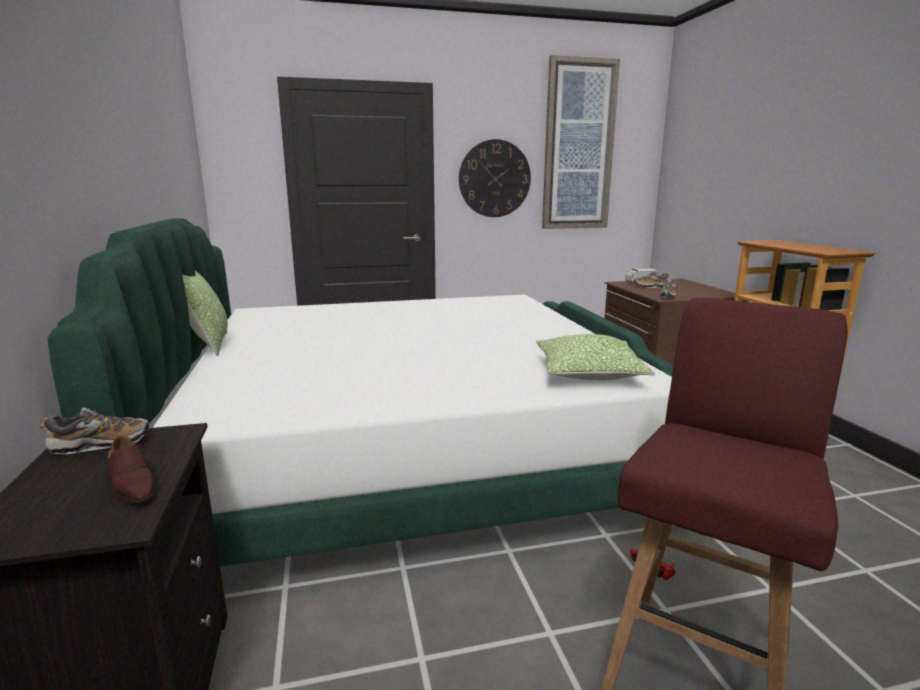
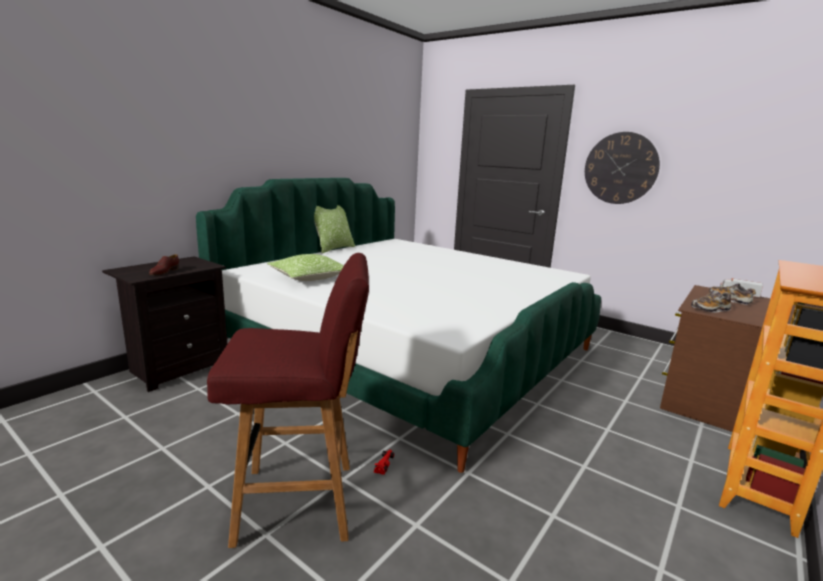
camera: 50 degrees right, 0 degrees up
(100, 444) = (192, 261): shoe -> none
(578, 146) = (725, 139): picture -> none
(588, 373) = (433, 318): pillow -> pillow (309, 277)

